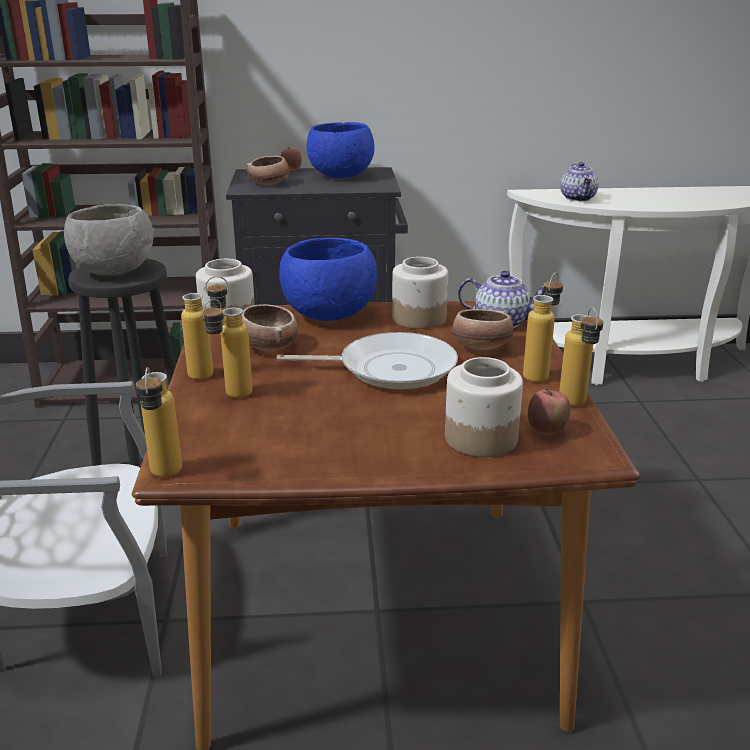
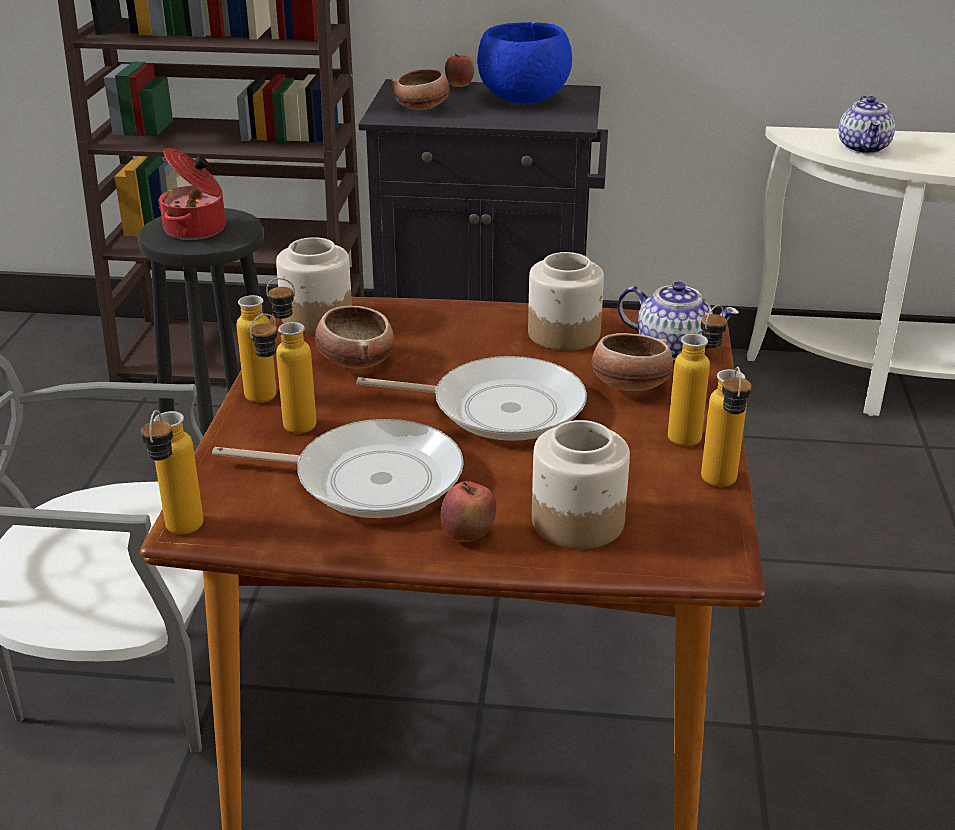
camera: 10 degrees right, 5 degrees up
(115, 271) = (197, 229): grey bowl -> cooking pot
(307, 424) = (369, 479): none -> frying pan
(329, 315) = (449, 318): blue bowl -> none
(546, 431) = (666, 520): apple -> apple (468, 536)

